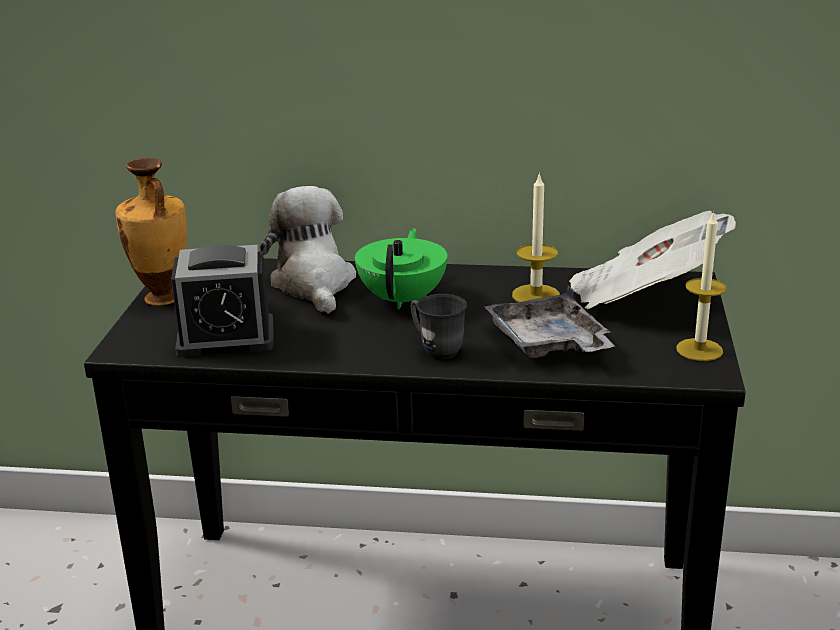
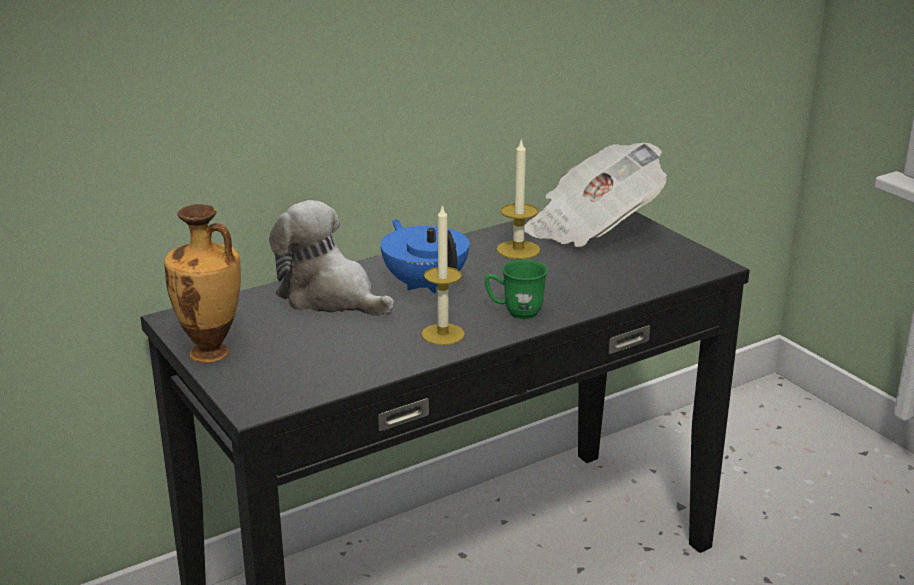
camera: 40 degrees left, 0 degrees up
(226, 338) = (333, 364): alarm clock -> none
(403, 299) = (425, 284): green teapot -> blue teapot
(436, 348) = (515, 312): grey mug -> green mug
(548, 343) = (585, 281): grey tray -> none
(699, 350) = (684, 252): candle -> candle (443, 334)

